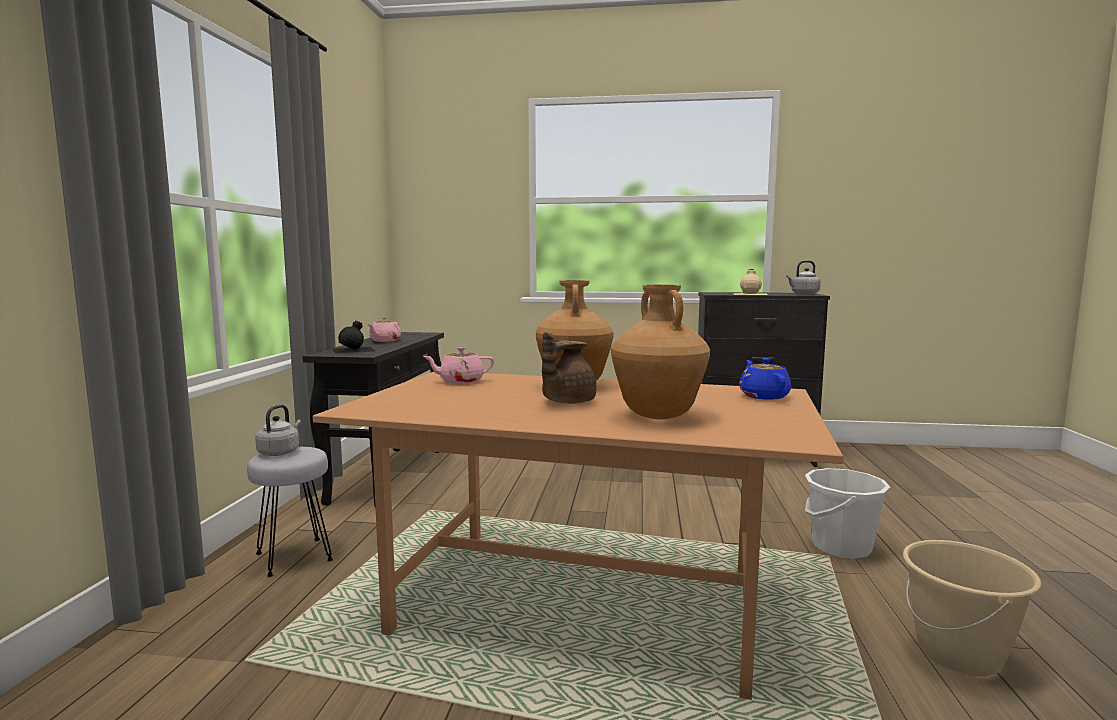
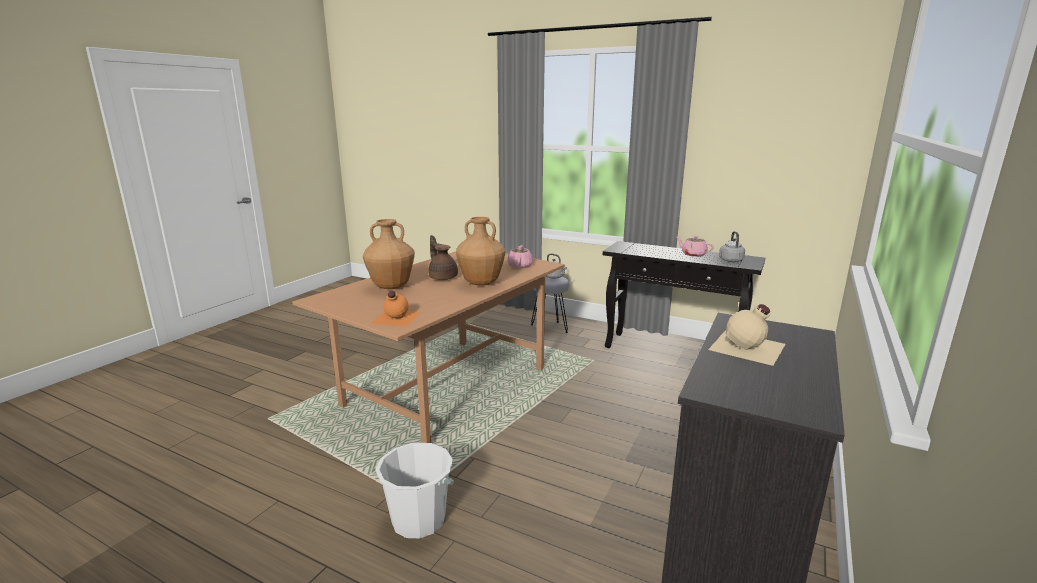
camera: 110 degrees right, 10 degrees up
(354, 350) = (639, 248): black bottle -> none
(763, 396) = (395, 317): blue teapot -> orange bottle
(803, 294) = (751, 393): grey kettle -> grey kettle (730, 260)
(959, 654) = (281, 487): beige bucket -> none

